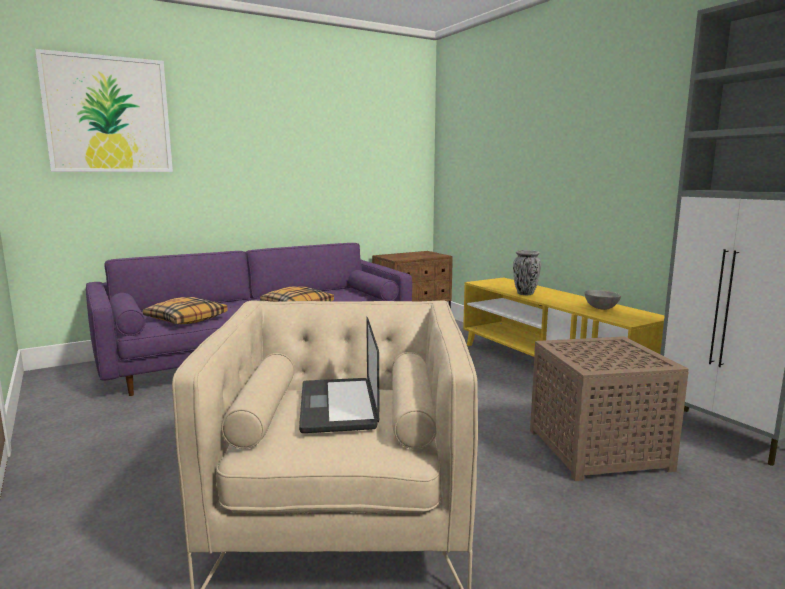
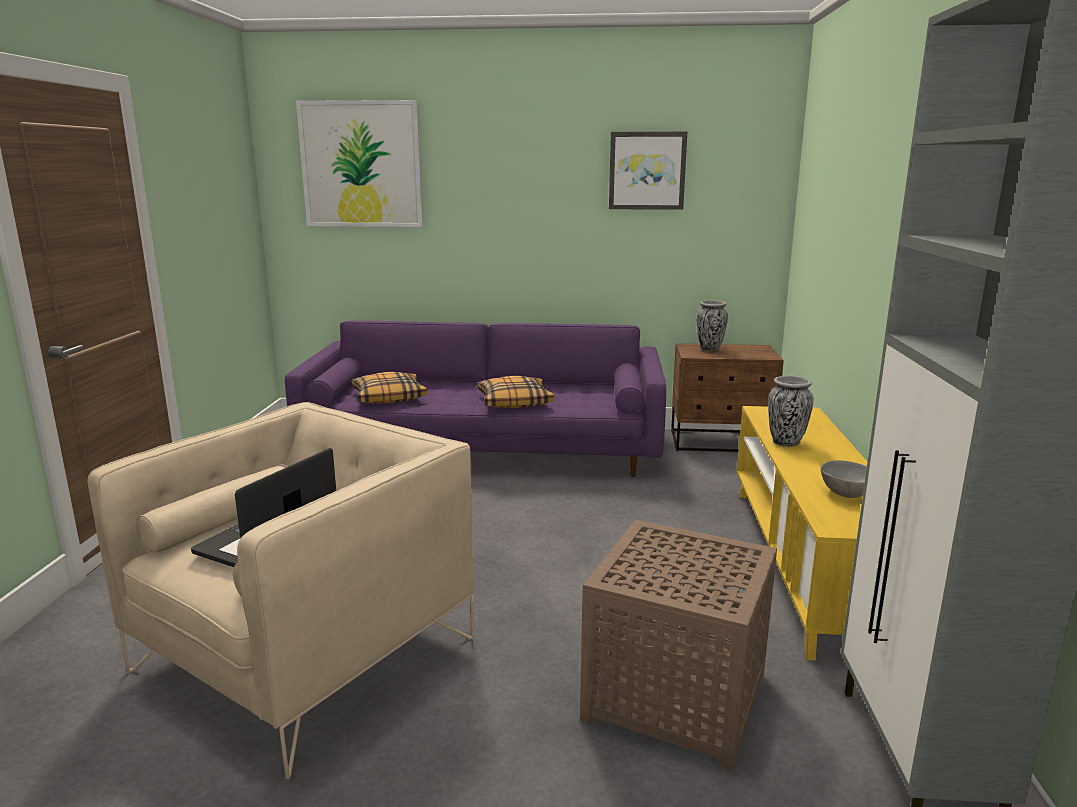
camera: 35 degrees right, 5 degrees up
(346, 130) = (647, 171): none -> picture
(400, 255) = (709, 349): none -> vase

